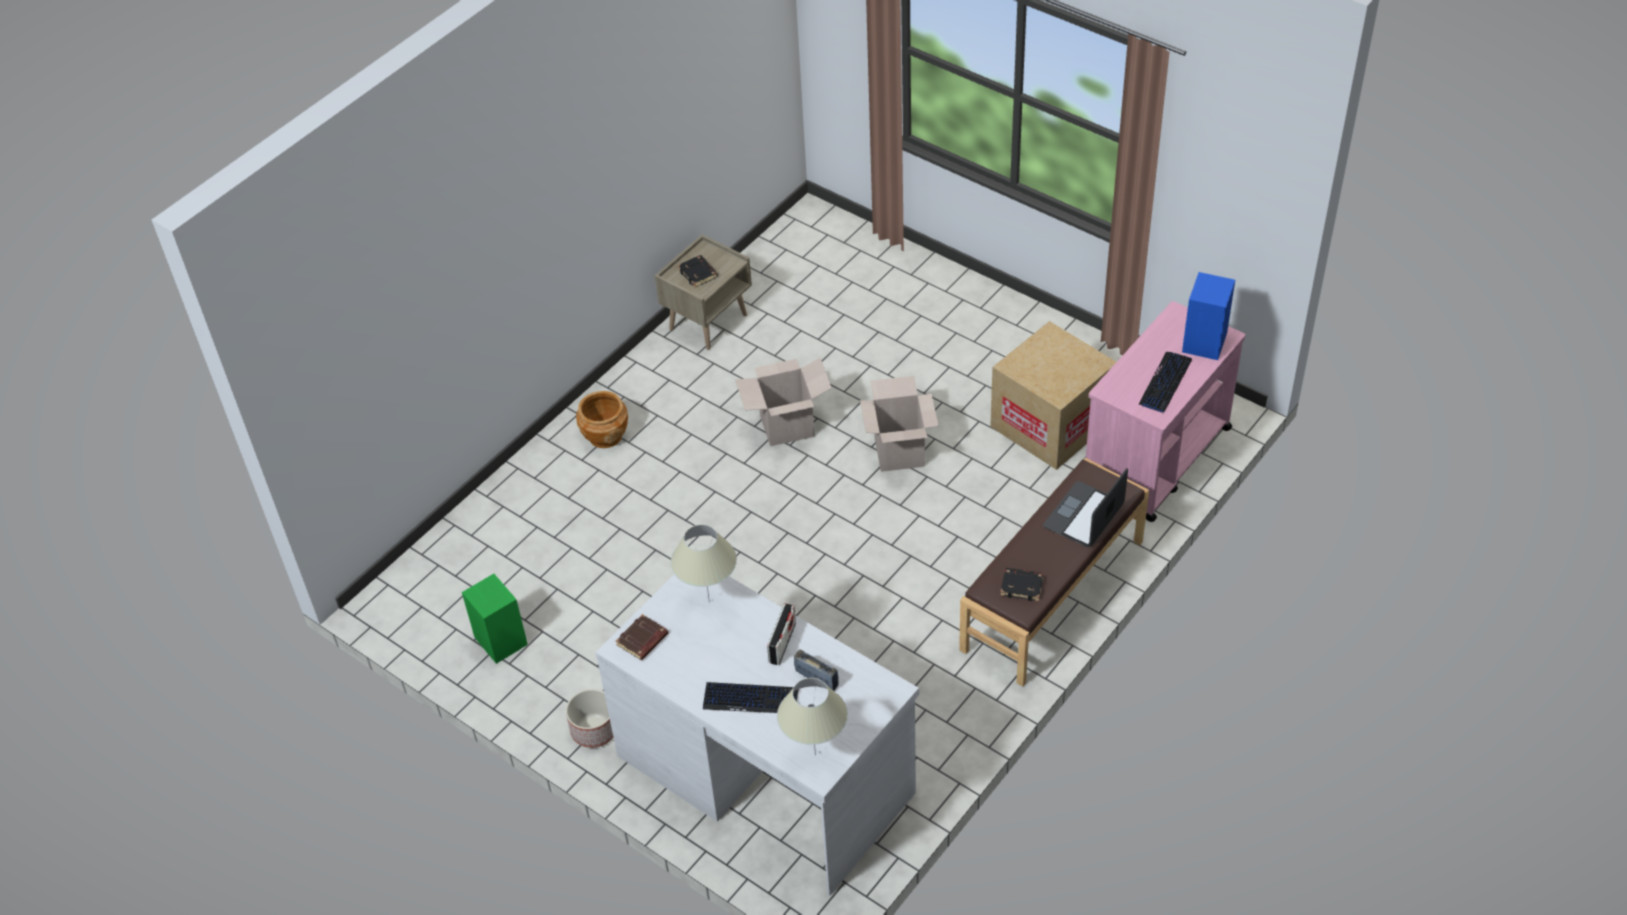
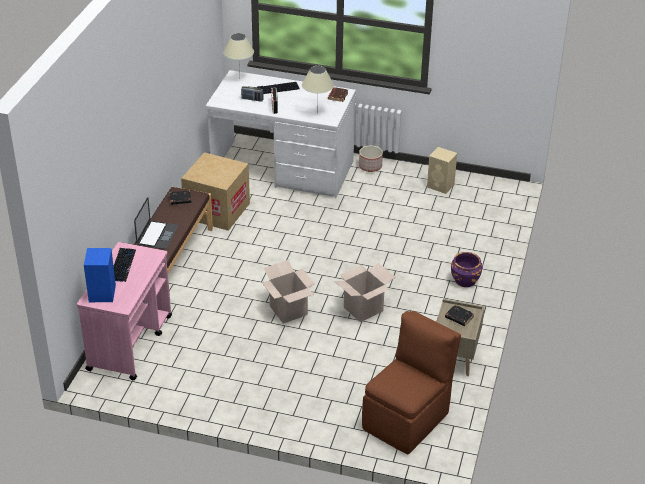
camera: 155 degrees right, 10 degrees down
(500, 640) = (441, 186): green speaker -> beige speaker
(605, 435) = (465, 280): brown planter -> purple planter
(821, 261) = (407, 419): none -> brown chair
(1051, 424) = (202, 347): cardboard box -> cardboard box (217, 211)

